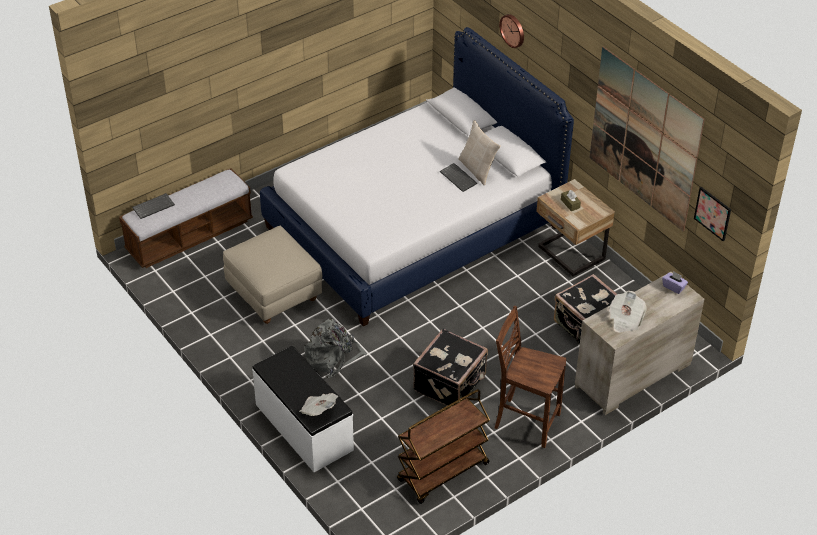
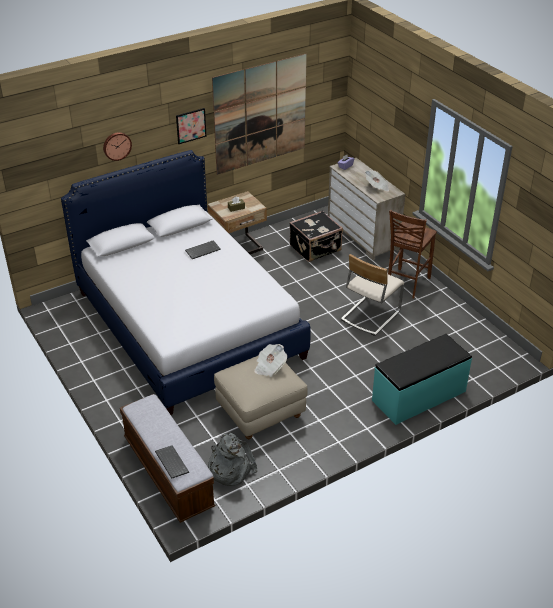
camera: 85 degrees left, 5 degrees down
(303, 427) = (419, 396): white bench -> turquoise bench
(318, 410) = (448, 350): newspaper -> newspaper (269, 367)
(333, 357) = (341, 377): grey backpack -> grey backpack (229, 468)
(443, 473) = (458, 325): brown cart -> none
(451, 383) = (370, 315): black suitcase -> beige chair
(477, 170) = (194, 240): beige pillow -> none
(712, 213) = (322, 113): picture -> picture (191, 125)

